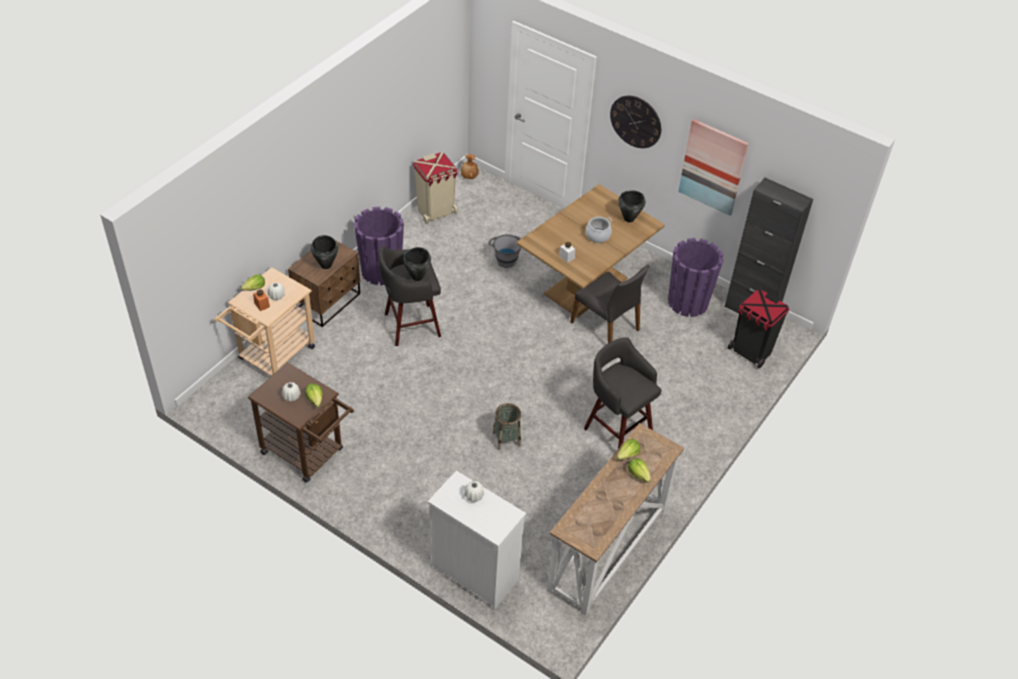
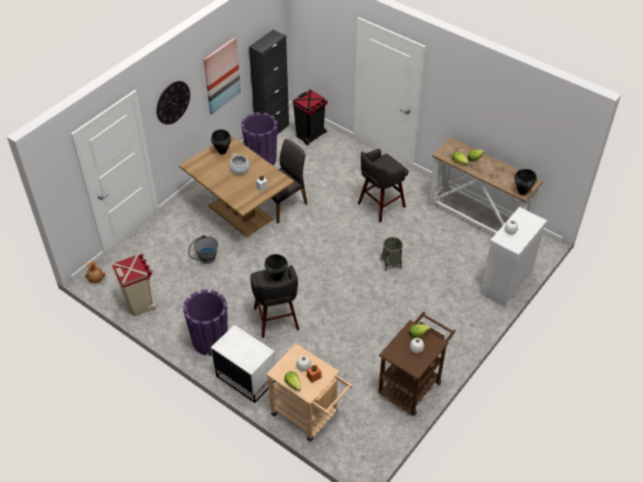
camera: 85 degrees left, 0 degrees up
(326, 265) = (248, 346): black cooking pot -> black cooking pot (522, 191)
(328, 302) = (246, 378): brown nightstand -> white nightstand

